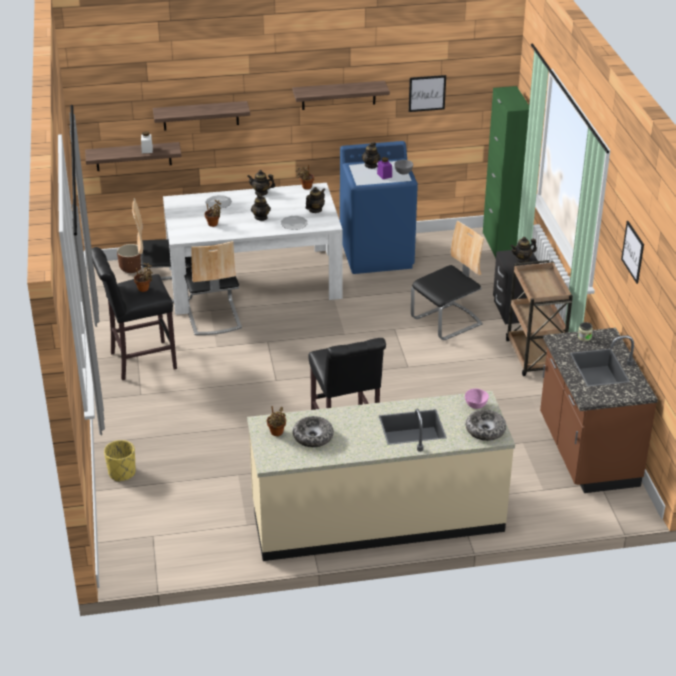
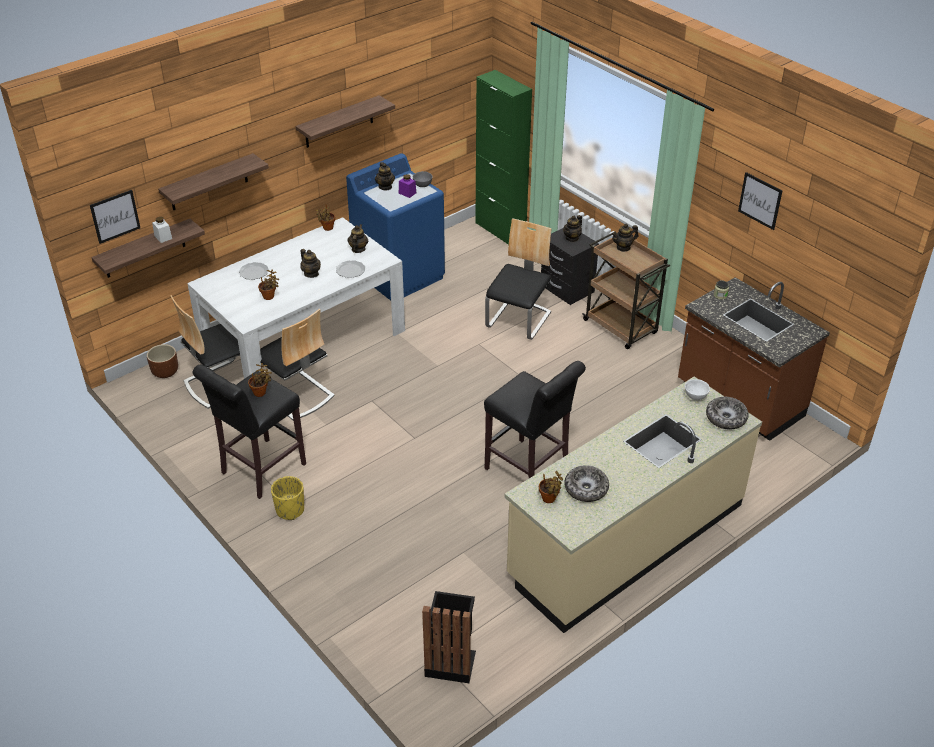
camera: 30 degrees left, 5 degrees up
(122, 473) = (346, 602): yellow planter -> yellow planter (290, 510)
(160, 543) = (450, 661): none -> black trash can
(261, 192) = (287, 247): teapot -> teapot (623, 247)
(427, 93) = (416, 98): picture -> picture (115, 216)
(475, 406) = (695, 397): pink bowl -> white bowl

